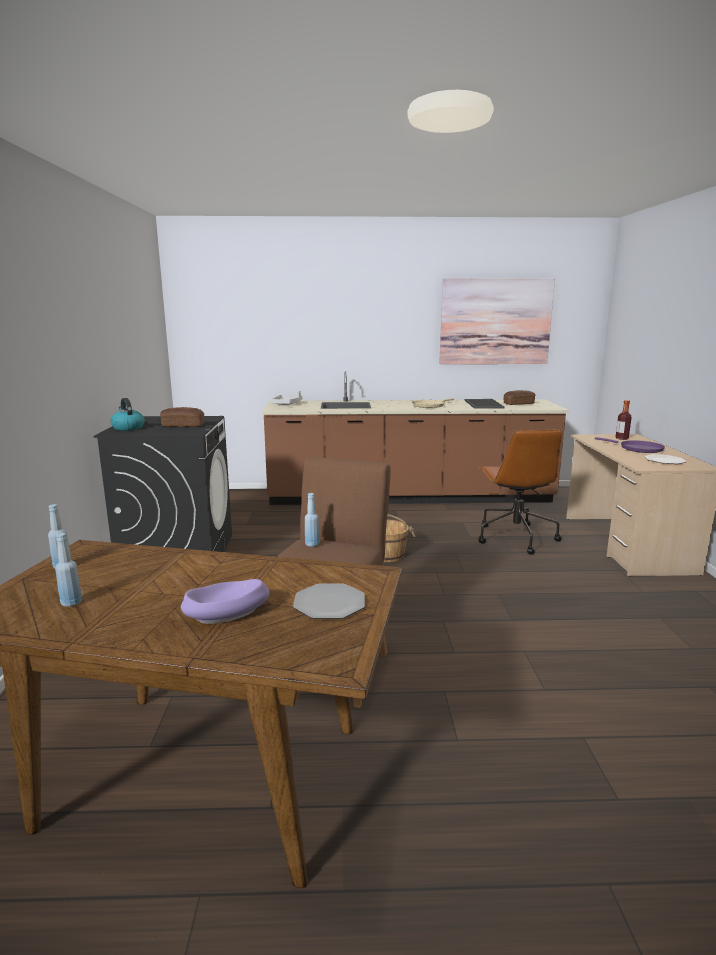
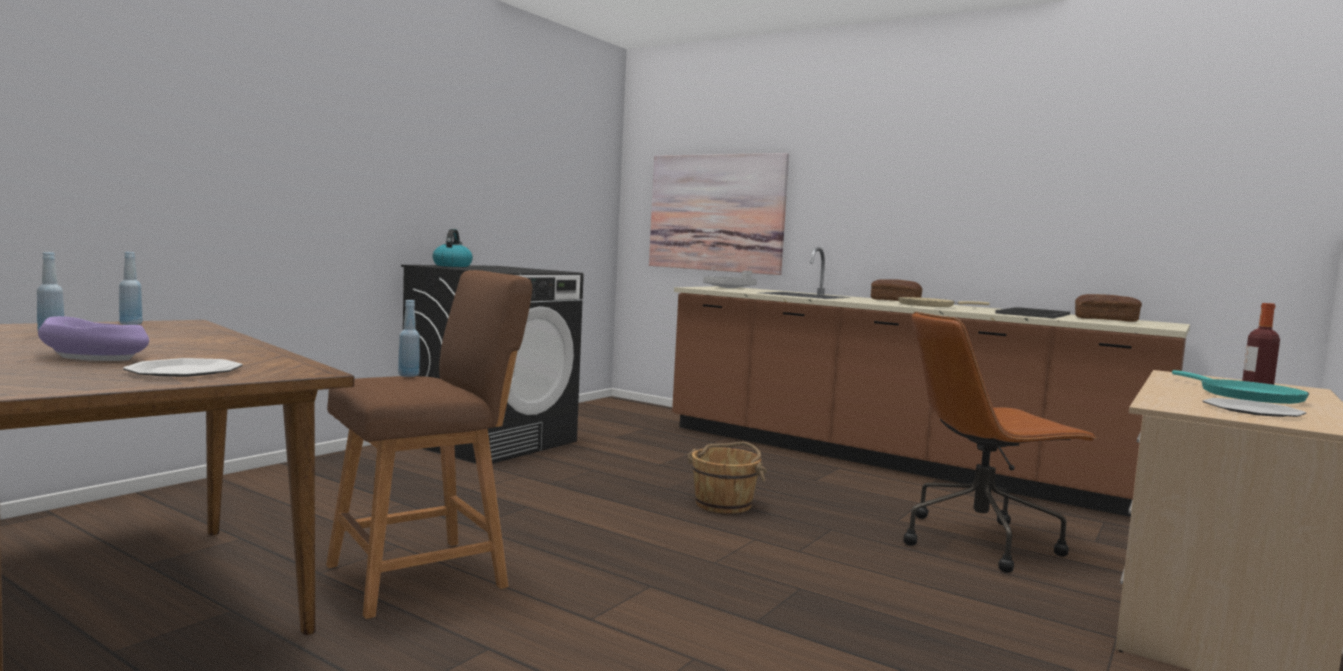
camera: 35 degrees right, 10 degrees down
(183, 425) = (506, 269): bread -> bread (895, 301)
(495, 322) = (1087, 175): picture -> picture (716, 213)
(515, 537) = (980, 541): brown office chair -> brown office chair turned 45 degrees clockwise
(638, 449) = (1245, 396): purple frying pan -> turquoise frying pan

